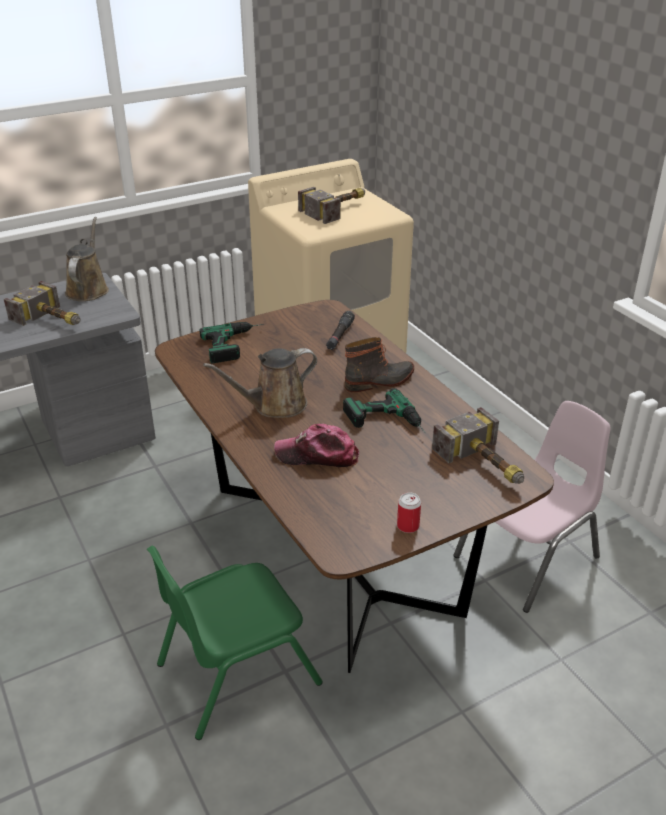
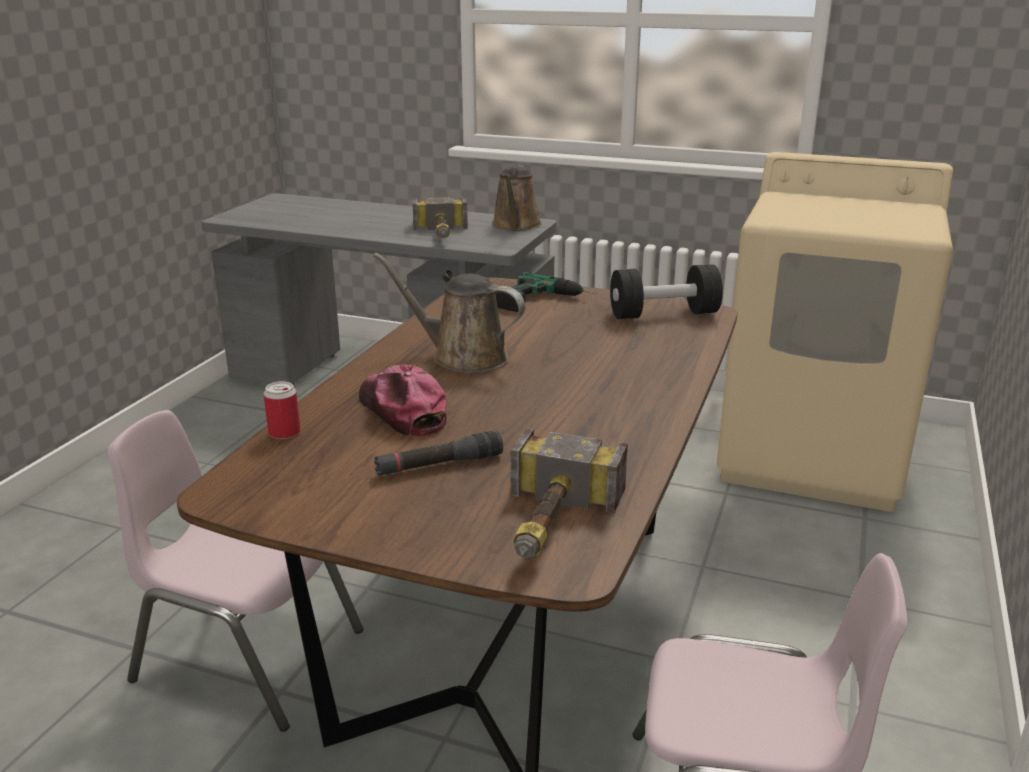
camera: 50 degrees right, 10 degrees down
(88, 289) = (516, 226): brown watering can -> brown watering can turned 135 degrees clockwise
(236, 672) = (247, 656): green chair -> pink chair
(311, 321) = (664, 314): none -> black dumbbell
(338, 209) = (856, 212): hammer -> none
(340, 335) = (666, 337): black flashlight -> black flashlight (439, 465)
(380, 381) = (616, 390): boot -> none
(386, 423) = (533, 425): power drill -> none
(408, 526) = (329, 517): can -> can (284, 433)

